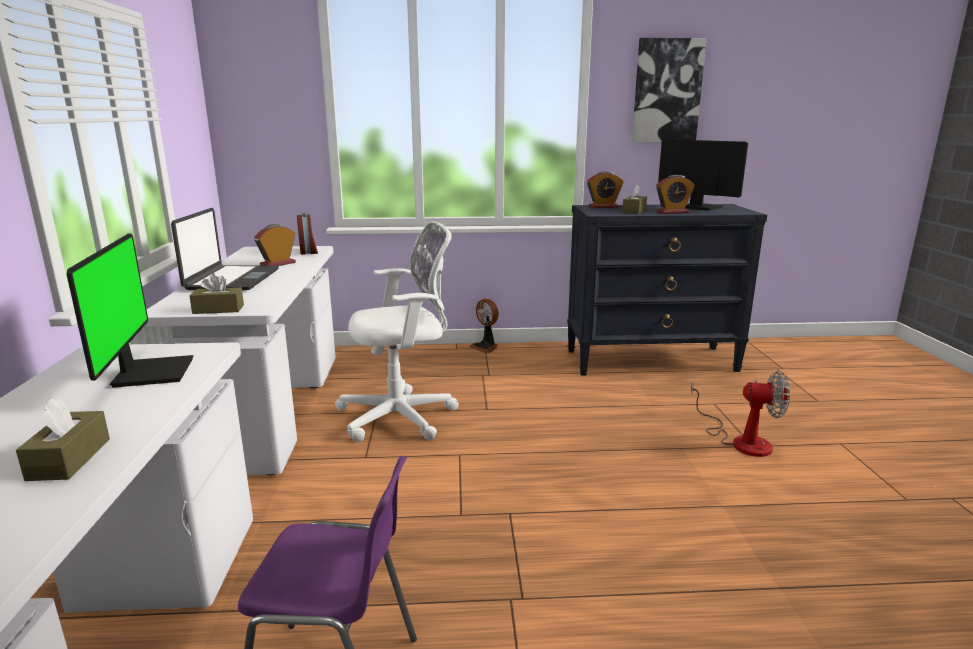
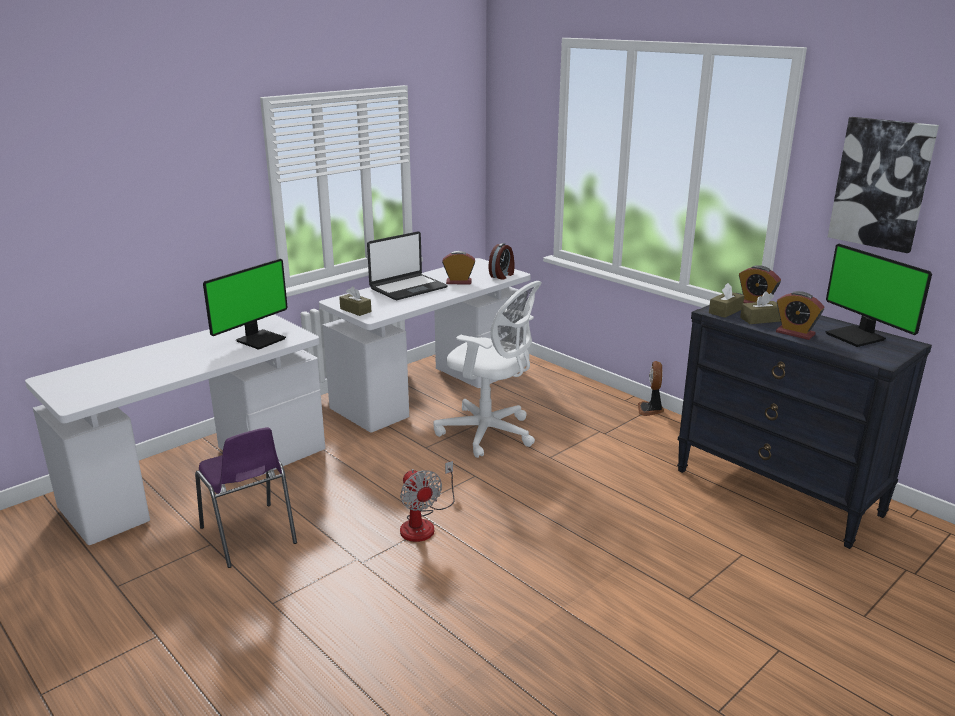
camera: 50 degrees right, 5 degrees up
(69, 459) = (174, 368): brown tissue box -> brown tissue box (725, 311)
(699, 207) = (857, 337): monitor -> monitor turned 150 degrees clockwise
(741, 440) = (689, 589): fan -> fan (423, 523)

